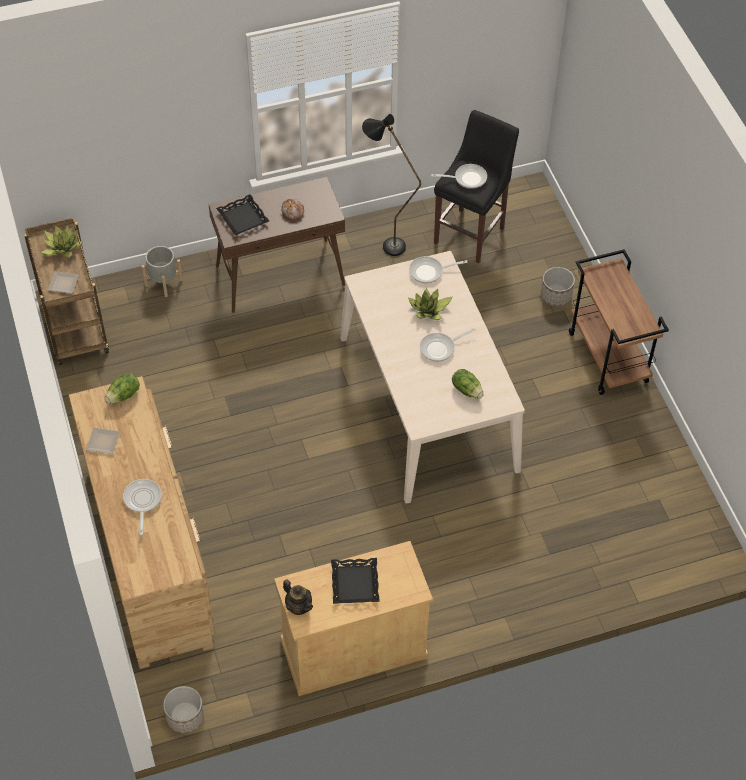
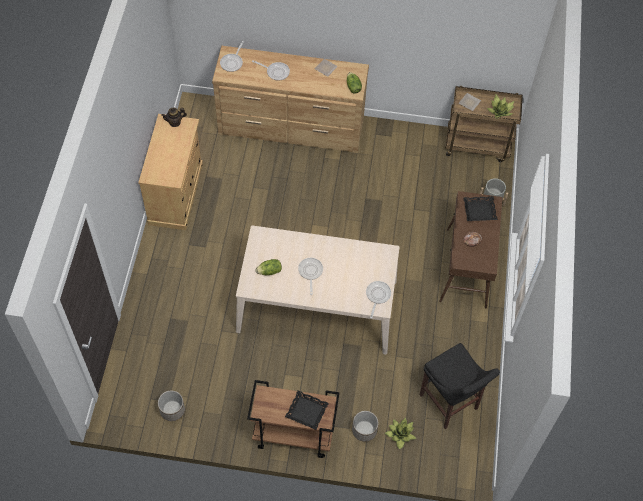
camera: 115 degrees right, 5 degrees up
(185, 717) = (187, 109): planter -> planter (172, 410)
(355, 583) = (171, 152): black tray -> black tray (306, 412)
(386, 244) = (465, 343): black floor lamp -> none
(429, 310) = (344, 280): potted plant -> potted plant (400, 435)
(467, 178) = (455, 364): frying pan -> frying pan (232, 62)

